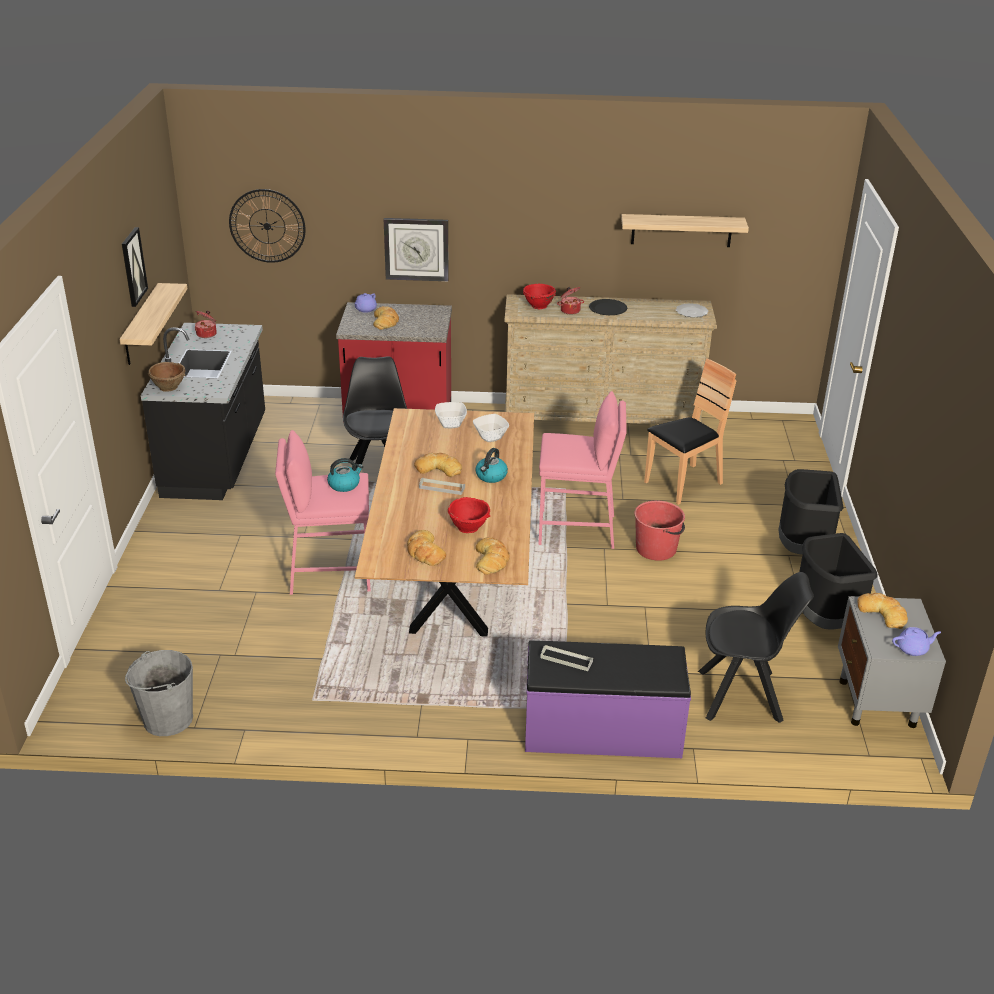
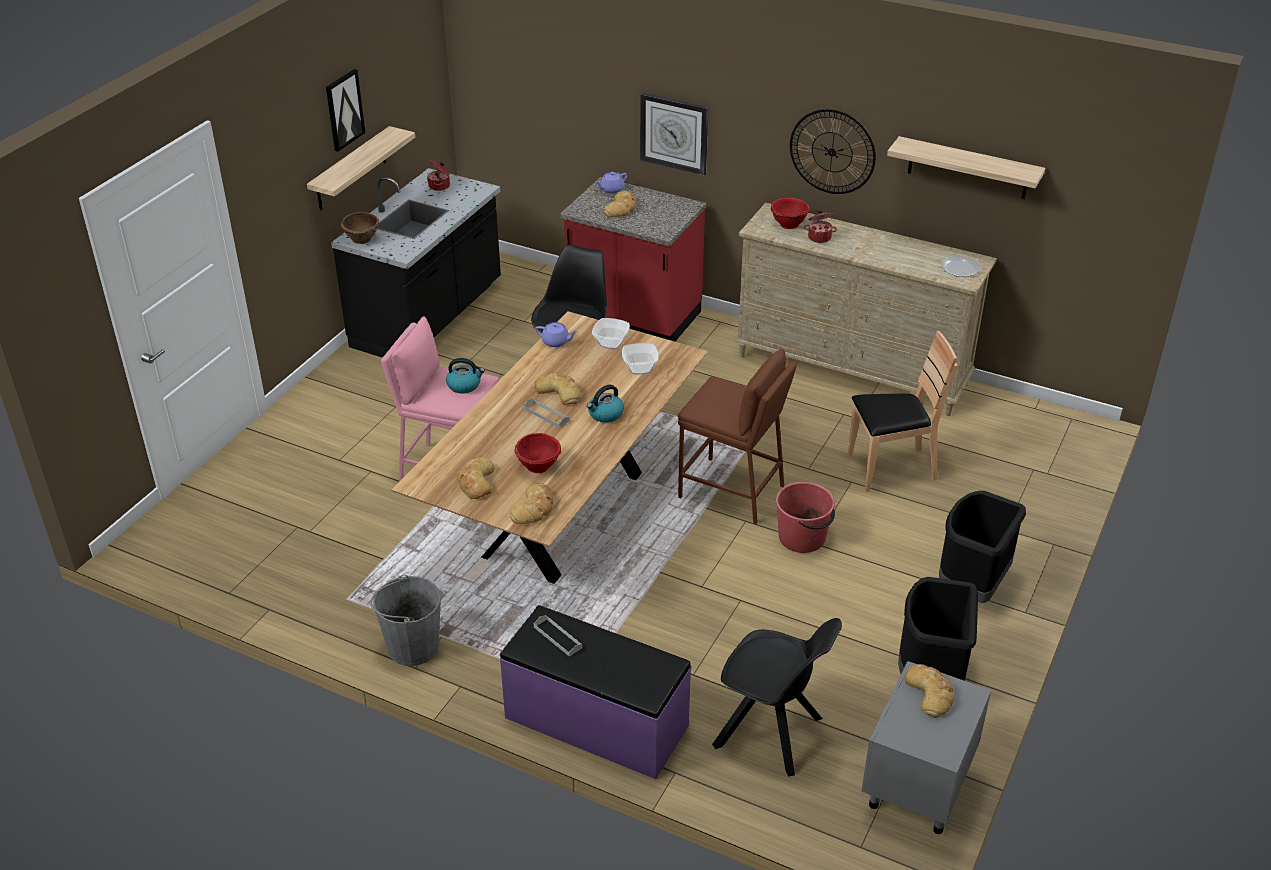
camera: 25 degrees right, 5 degrees up
(167, 719) = (212, 577): grey bucket -> grey bucket (413, 647)
(267, 226) = (527, 80): wall clock -> wall clock (832, 152)
(577, 530) = (732, 491): pink stool -> brown stool
(607, 308) = (864, 243): black plate -> none
(913, 649) = (930, 745): purple teapot -> purple teapot (556, 342)

